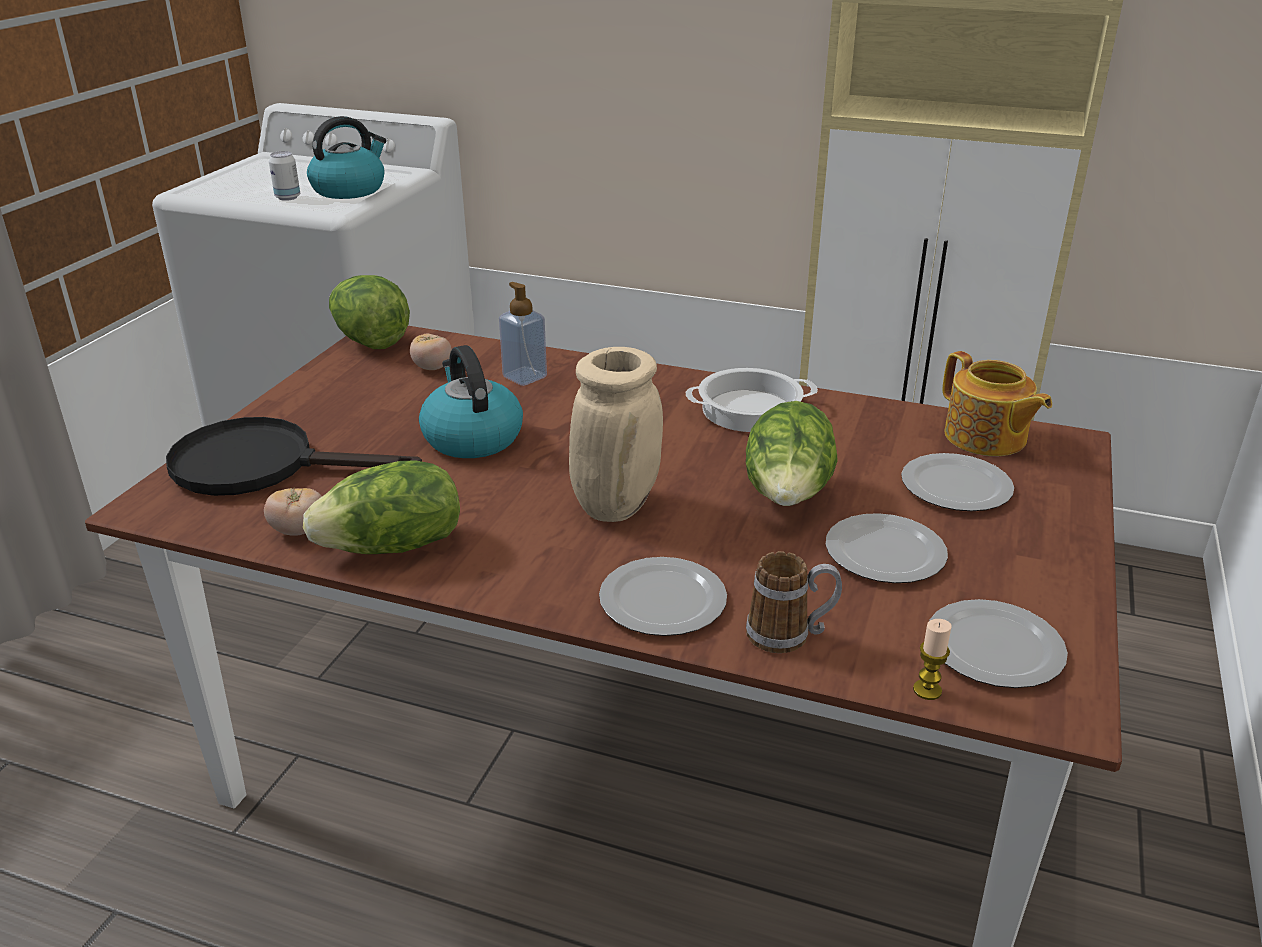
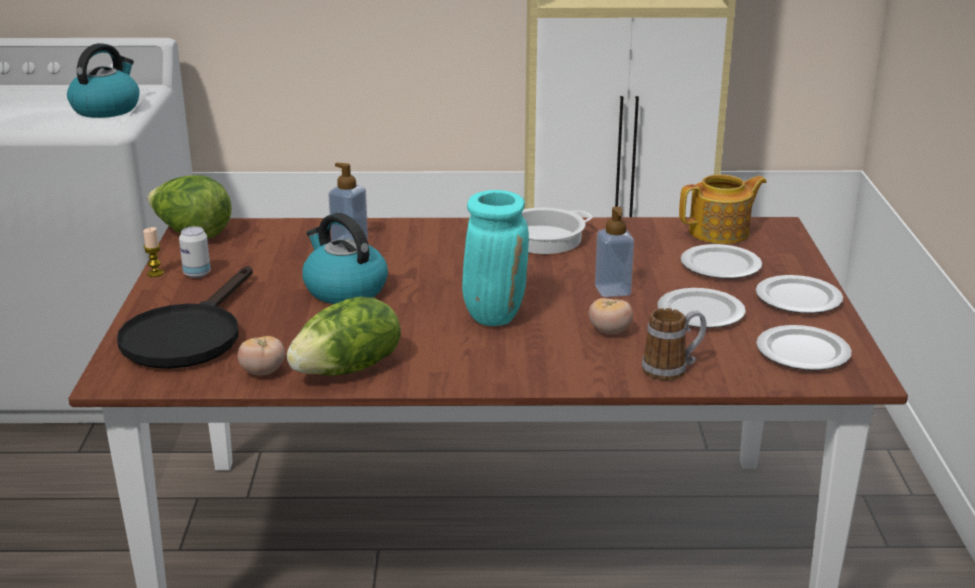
camera: 20 degrees left, 5 degrees down
(263, 465) = (188, 335): black frying pan -> black frying pan turned 60 degrees counterclockwise
(288, 197) = (54, 121): can -> can (197, 274)
(432, 368) = (266, 246): tomato -> tomato (610, 331)
(615, 505) = (493, 315): beige vase -> turquoise vase
(664, 602) = (575, 366): plate -> plate (800, 299)
(788, 498) = (612, 290): lettuce -> soap dispenser
(927, 690) = (777, 381): candle -> candle (155, 273)
(985, 438) = (720, 232): teapot -> teapot turned 60 degrees counterclockwise

